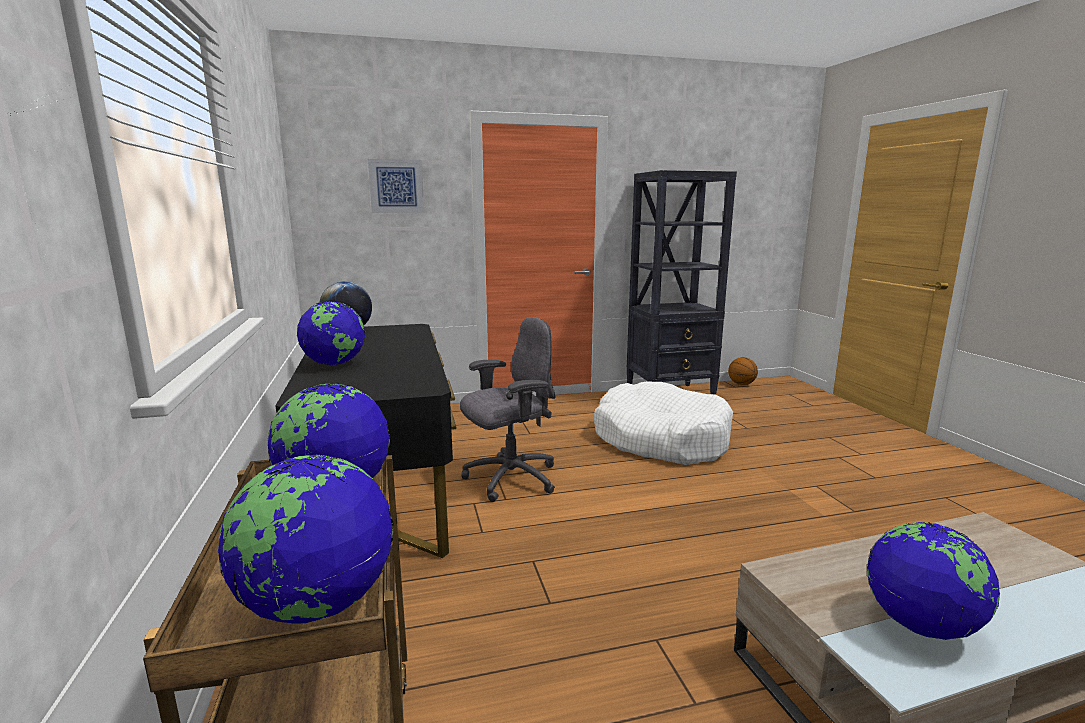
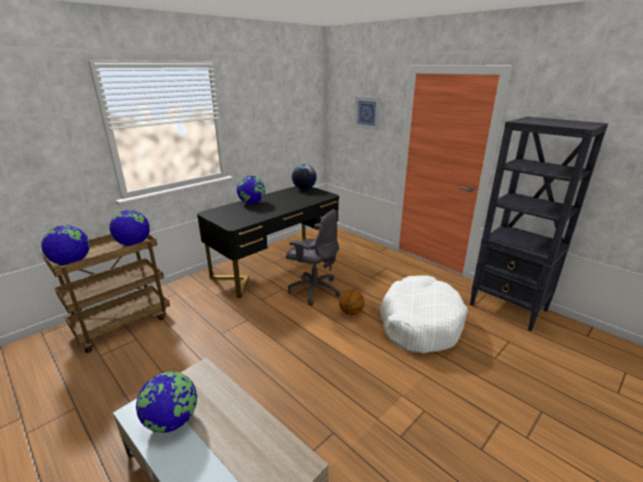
camera: 60 degrees right, 10 degrees up
(741, 384) = (601, 338): basketball -> basketball (351, 312)

